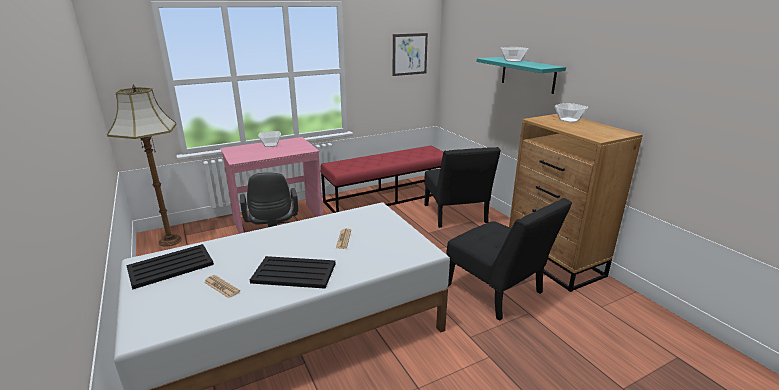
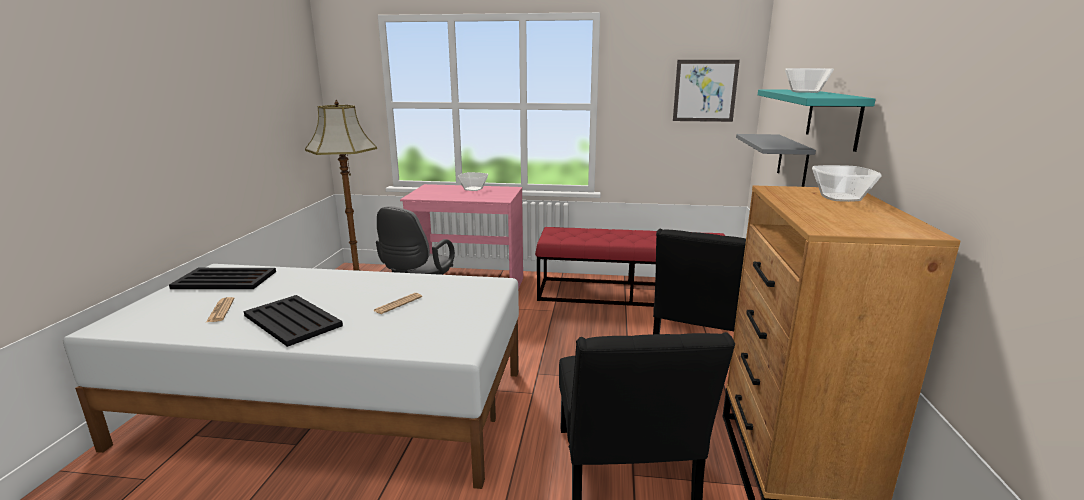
camera: 35 degrees right, 5 degrees down
(489, 97) = (793, 161): none -> grey shelf

